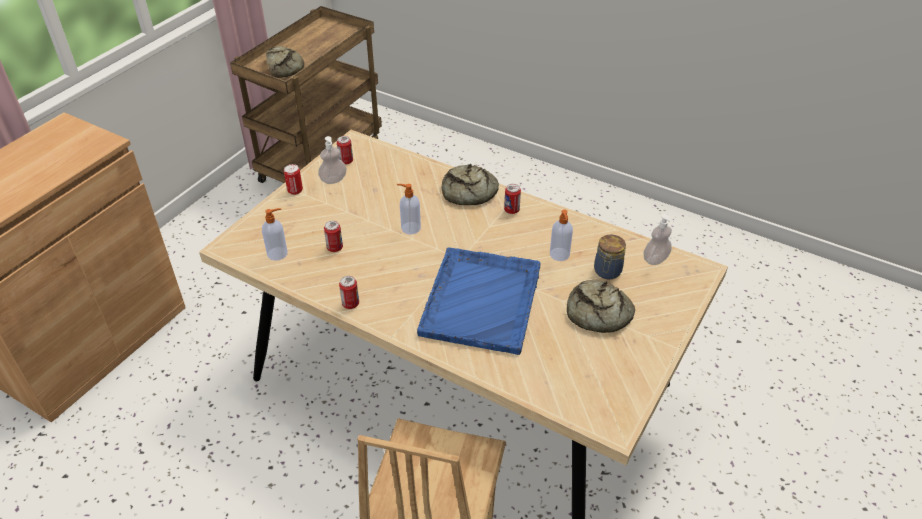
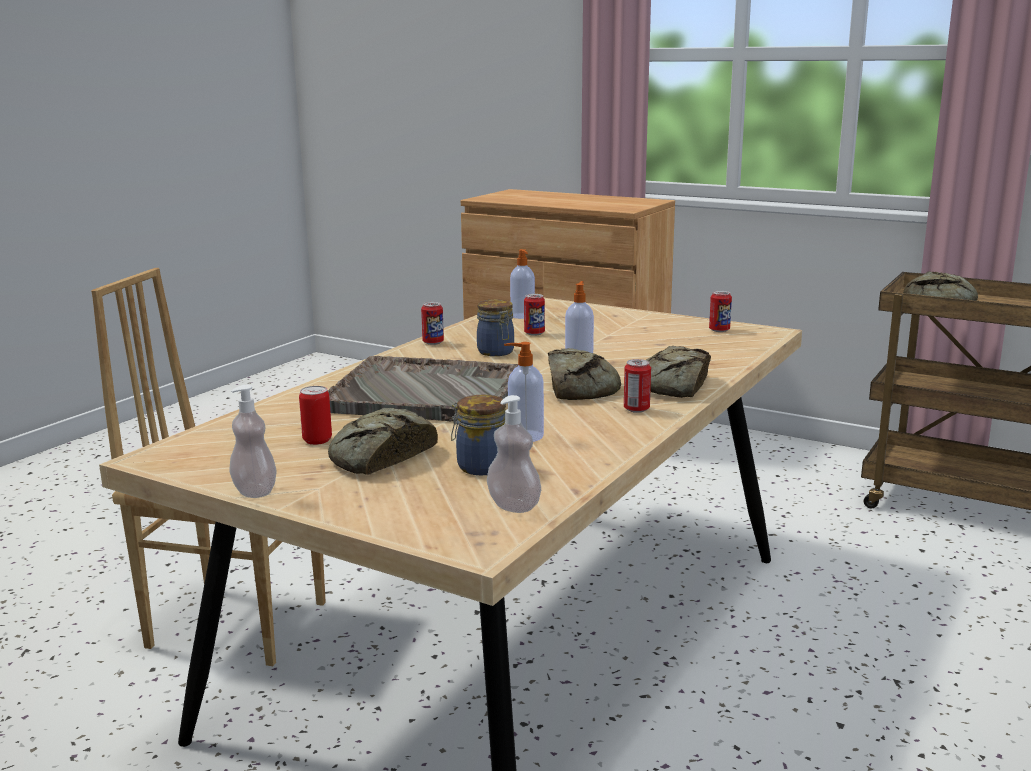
camera: 90 degrees right, 25 degrees down
(295, 190) = (643, 315): can -> can (317, 440)
(333, 180) = (674, 327): soap dispenser -> soap dispenser (255, 491)
(384, 268) = (496, 352): none -> jar
(469, 230) = (579, 387): none -> bread
(482, 300) = (427, 394): blue tray -> grey tray

